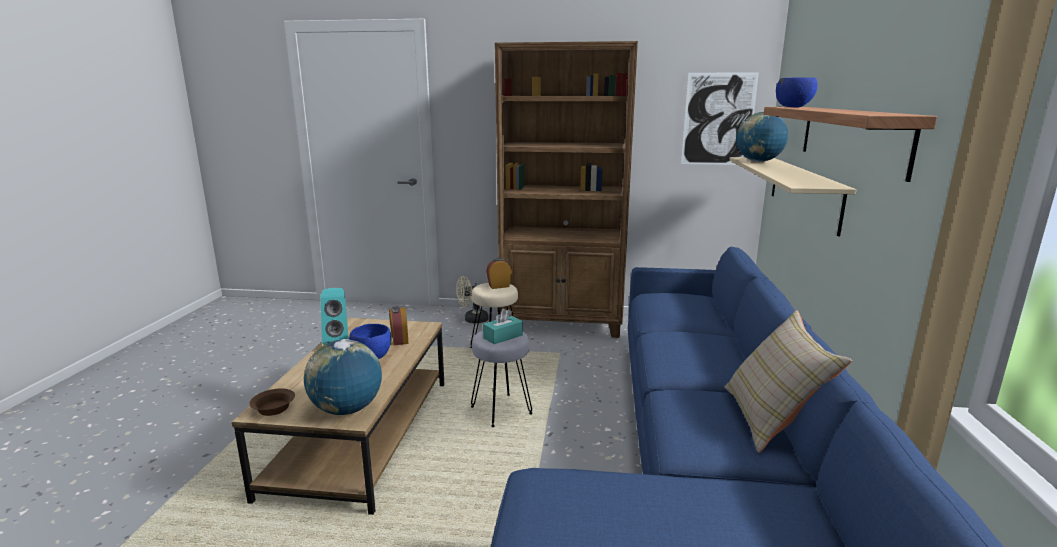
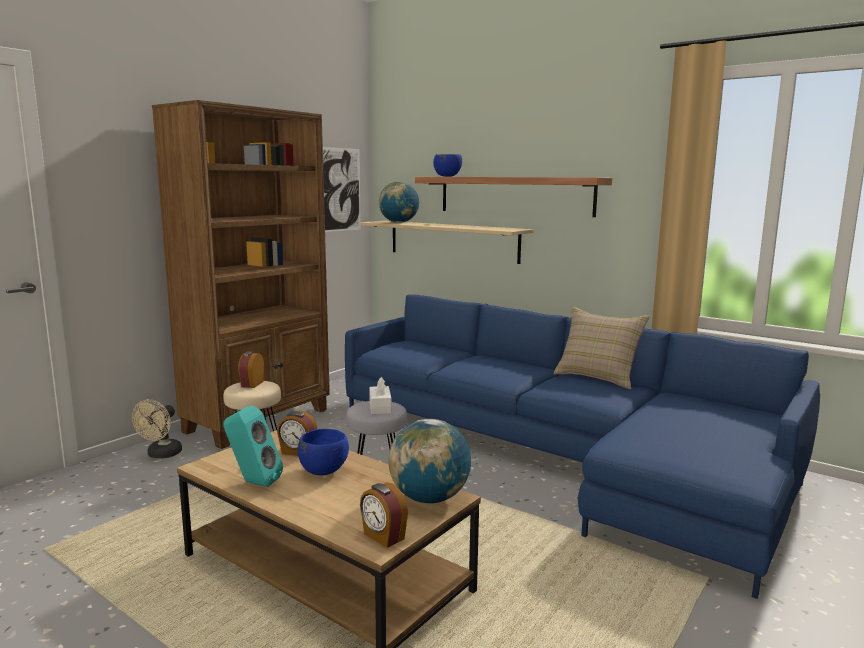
camera: 60 degrees left, 5 degrees down
(274, 410) = (383, 536): brown bowl -> alarm clock
(503, 336) = (380, 407): turquoise tissue box -> white tissue box

